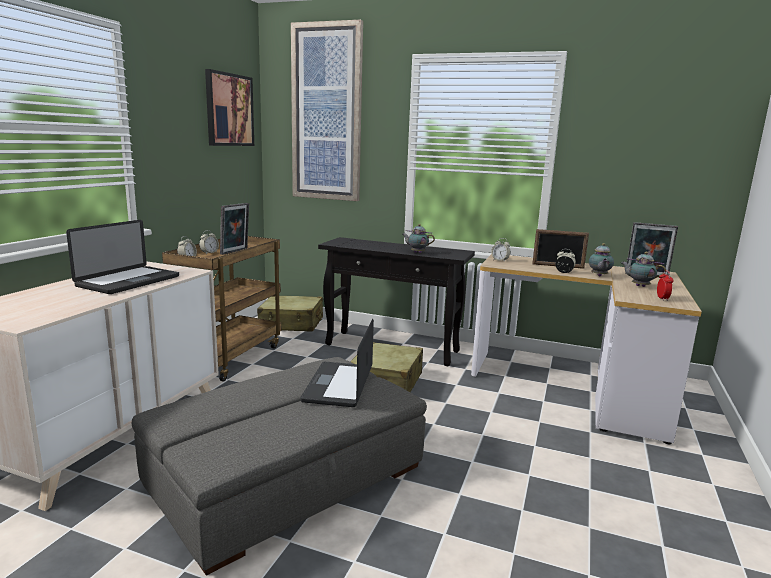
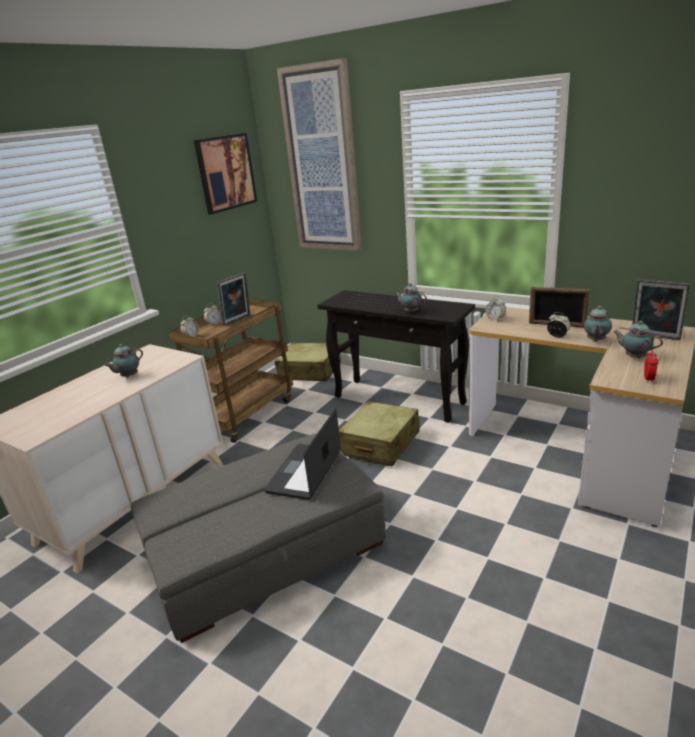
camera: 15 degrees right, 10 degrees up
(129, 281) = (128, 376): laptop -> teapot

